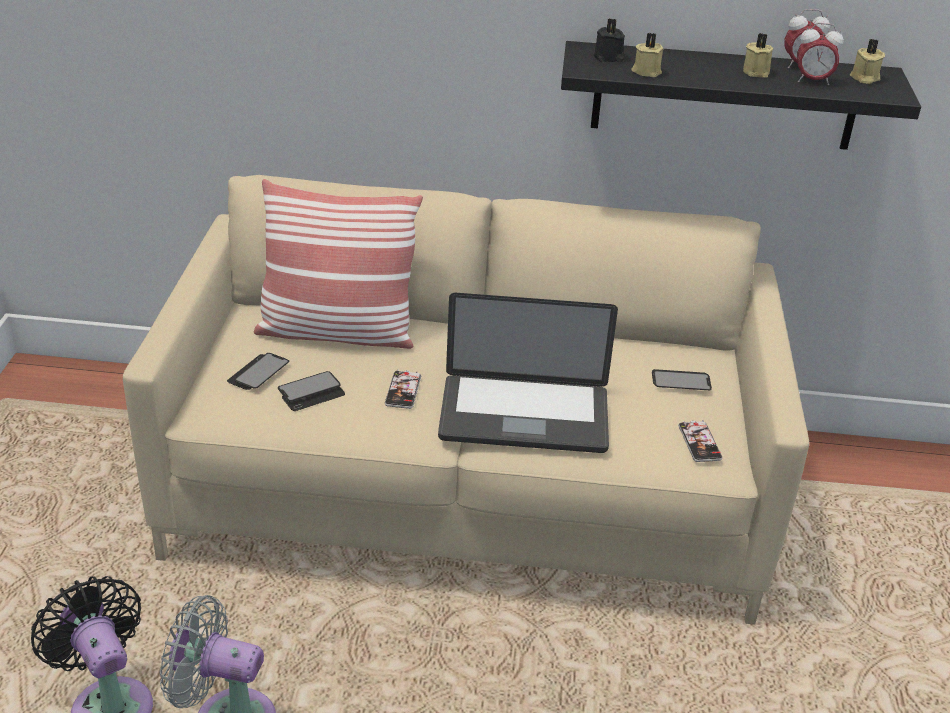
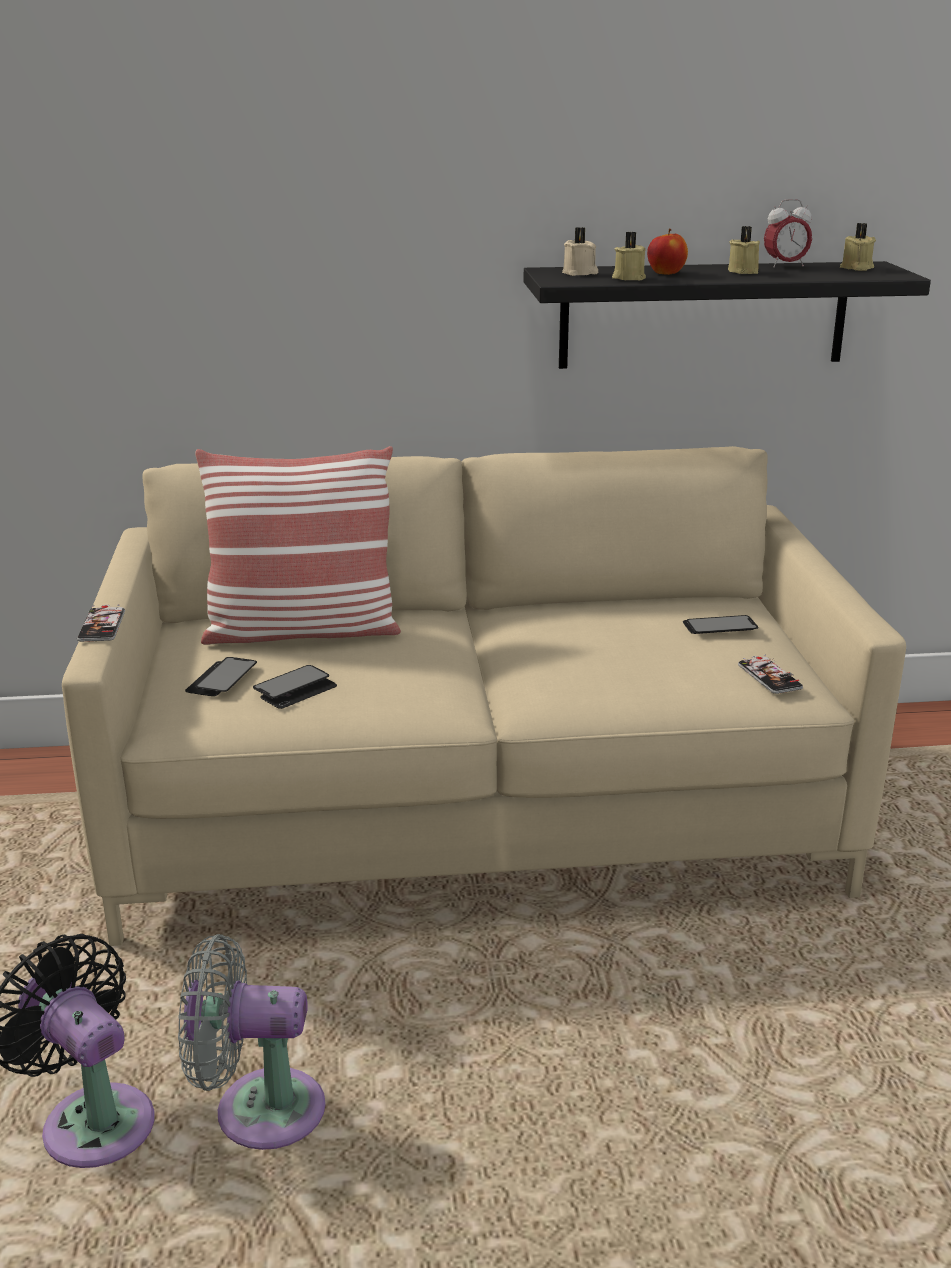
camera: 10 degrees left, 10 degrees down
(403, 390) = (406, 673): phone -> phone (101, 626)
(524, 416) = (559, 678): laptop -> none
(609, 57) = (580, 273): black candle -> beige candle
(685, 66) = (666, 273): none -> apple
(812, 81) = (806, 273): alarm clock -> none

